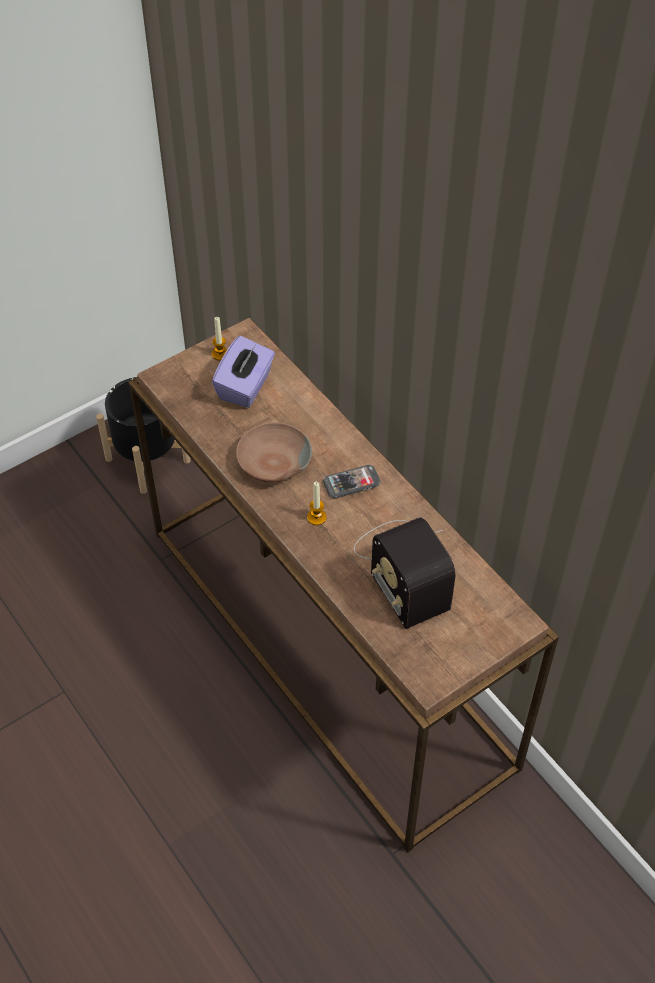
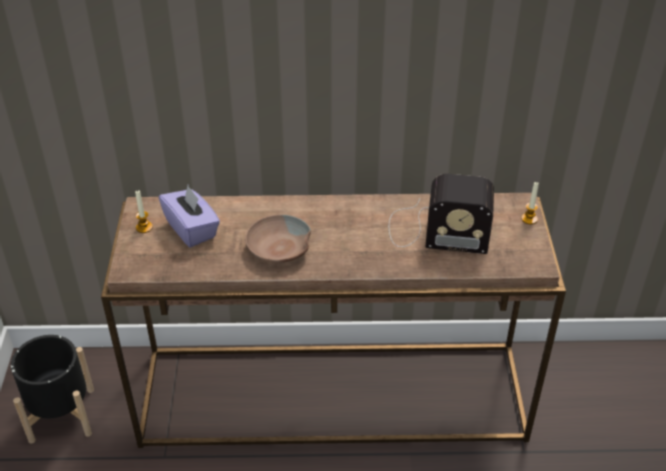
camera: 55 degrees left, 10 degrees down
(316, 517) = (351, 251): candle -> candle (529, 219)
(351, 483) = (338, 219): phone -> none

